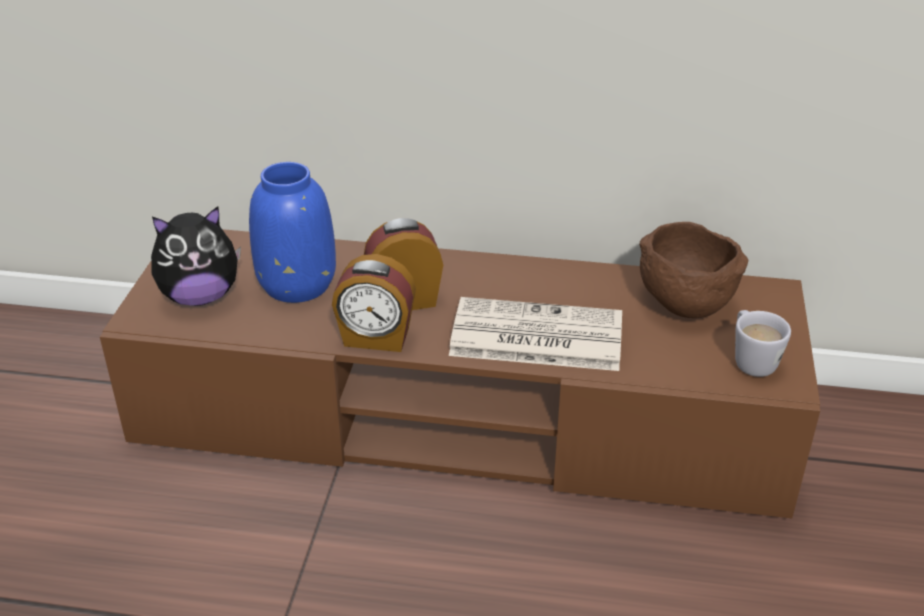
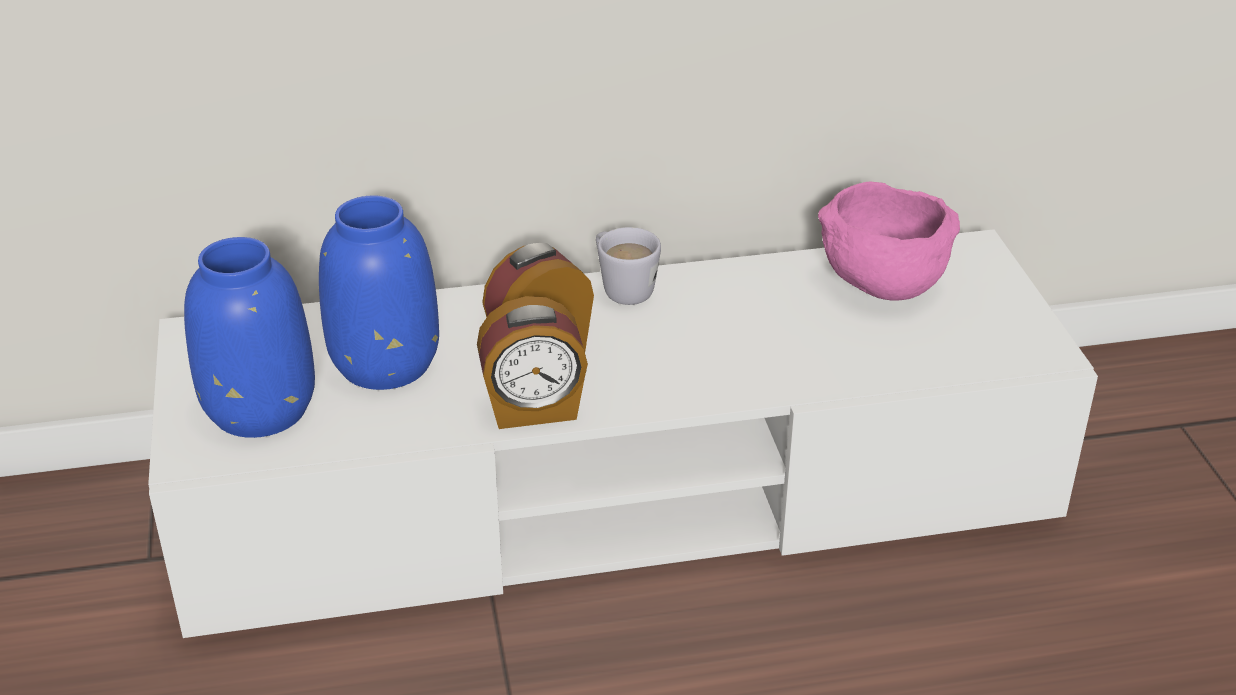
camera: 20 degrees left, 0 degrees up
(200, 297) = (260, 408): plush toy -> blue vase
(462, 418) = (618, 496): brown tv stand -> white tv stand
(534, 336) = (729, 363): newspaper -> none
(682, 304) = (879, 286): brown bowl -> pink bowl
(751, 360) = (993, 335): white mug -> white mug (622, 288)

